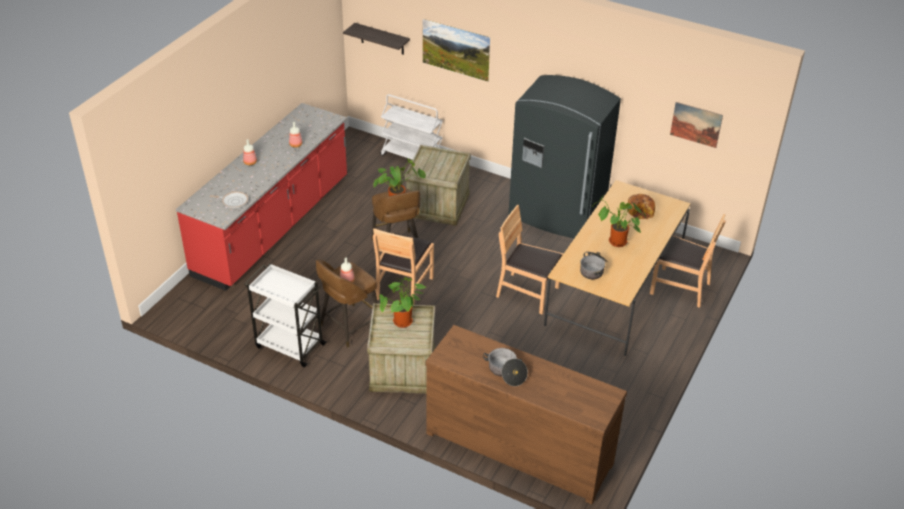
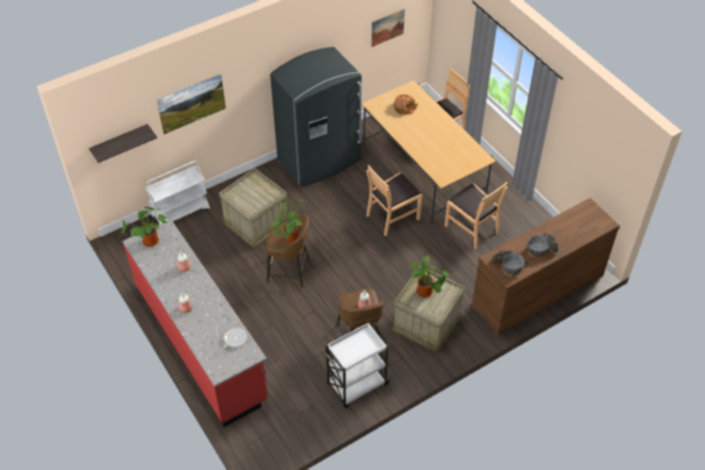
camera: 60 degrees left, 10 degrees up
(403, 287) = (338, 286): brown chair -> brown chair (472, 228)
(593, 269) = (449, 161): cooking pot -> cooking pot (508, 264)
(615, 242) = (429, 136): potted plant -> potted plant (150, 243)

